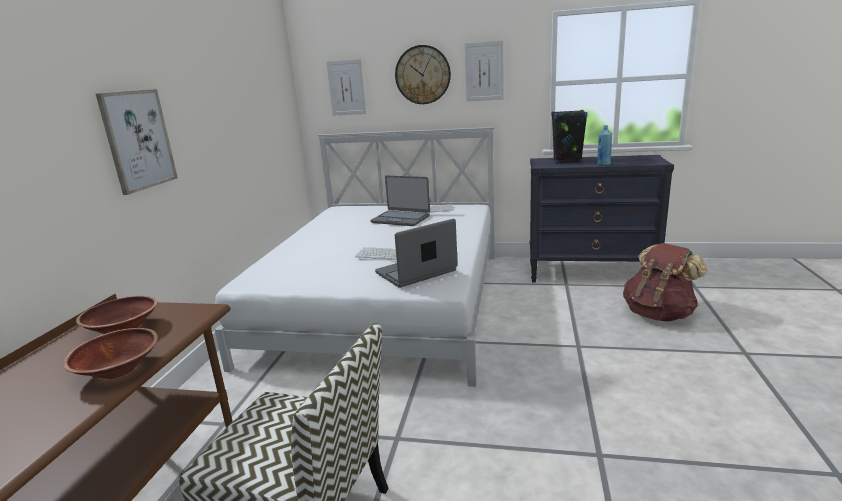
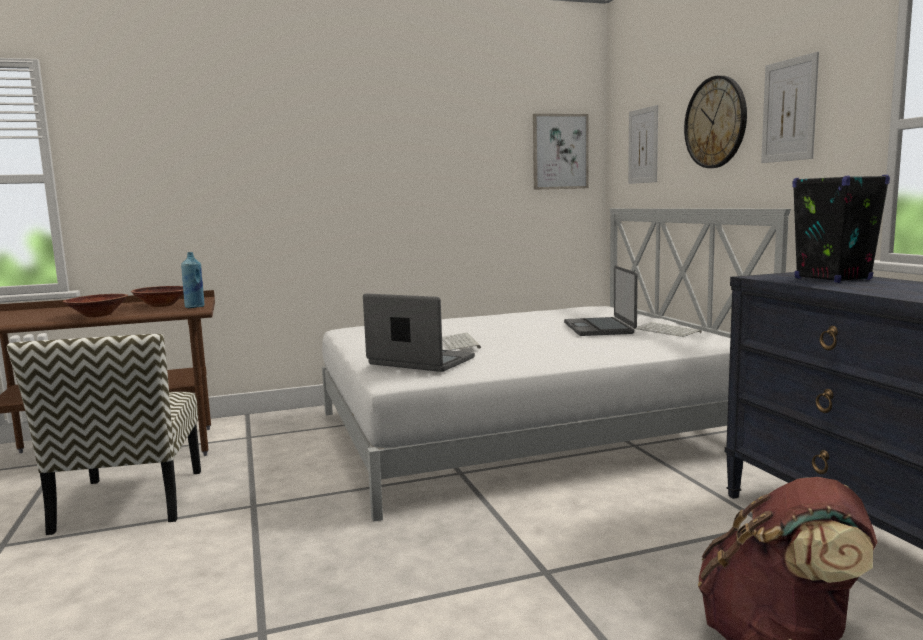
camera: 60 degrees right, 10 degrees down
(138, 140) = (303, 178): picture -> picture (560, 152)
(603, 164) = (854, 289): blue bottle -> blue bottle (195, 307)

